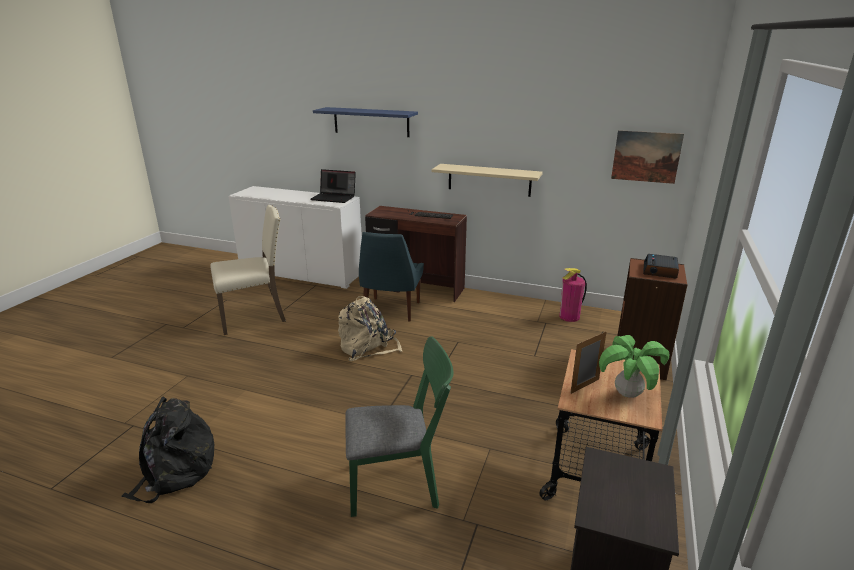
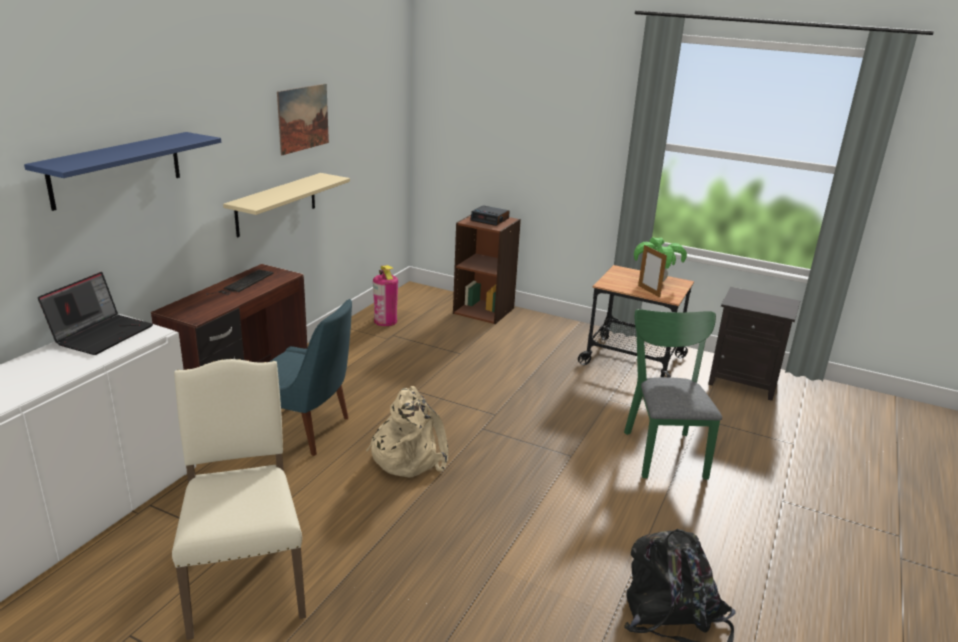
camera: 85 degrees left, 0 degrees up
(646, 156) = (384, 128): picture -> picture (303, 118)

